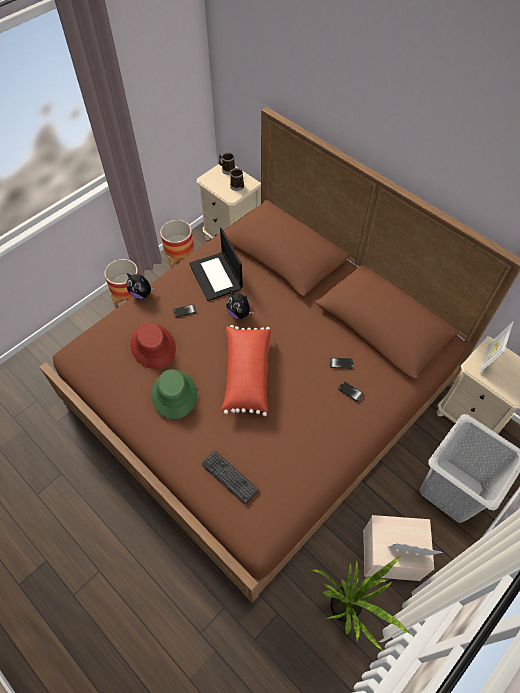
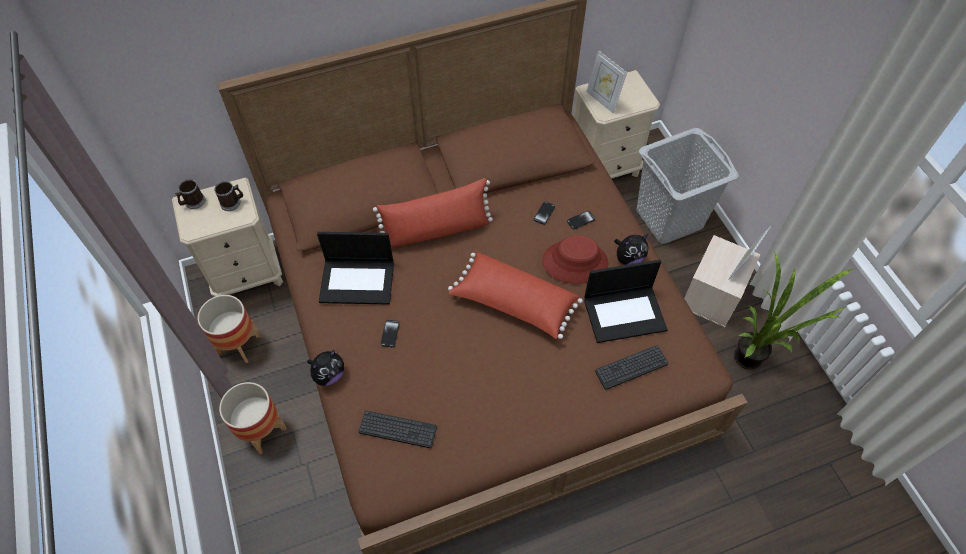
camera: 65 degrees left, 0 degrees up
(116, 346) = (397, 429): none -> keyboard
(153, 346) = (422, 386): red hat -> red hat (575, 262)
(174, 394) = (503, 386): green hat -> none
(239, 313) = (427, 278): plush toy -> plush toy (628, 258)
(277, 455) = (625, 313): none -> laptop
(283, 302) = (436, 230): none -> red pillow

